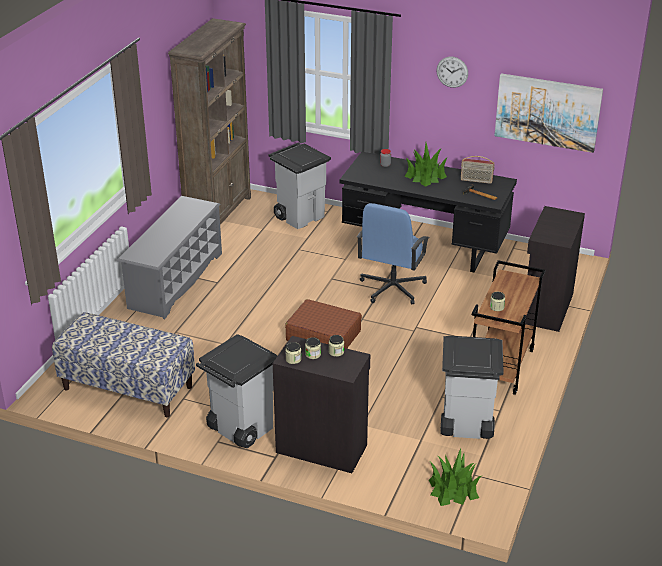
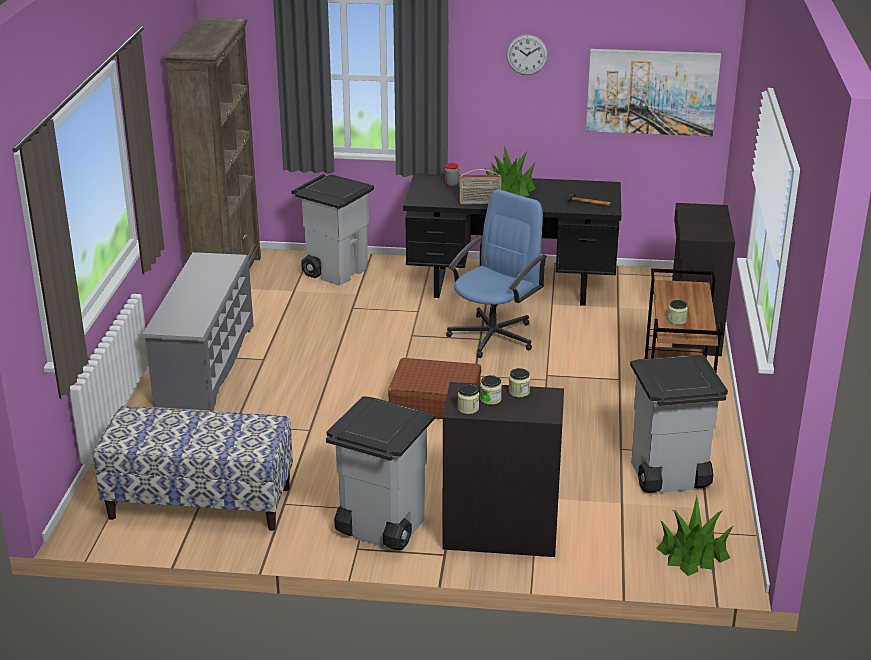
camera: 15 degrees left, 5 degrees down
(392, 288) = (494, 336): blue office chair -> blue office chair turned 150 degrees counterclockwise
(476, 181) = (573, 188): radio -> radio (479, 203)

